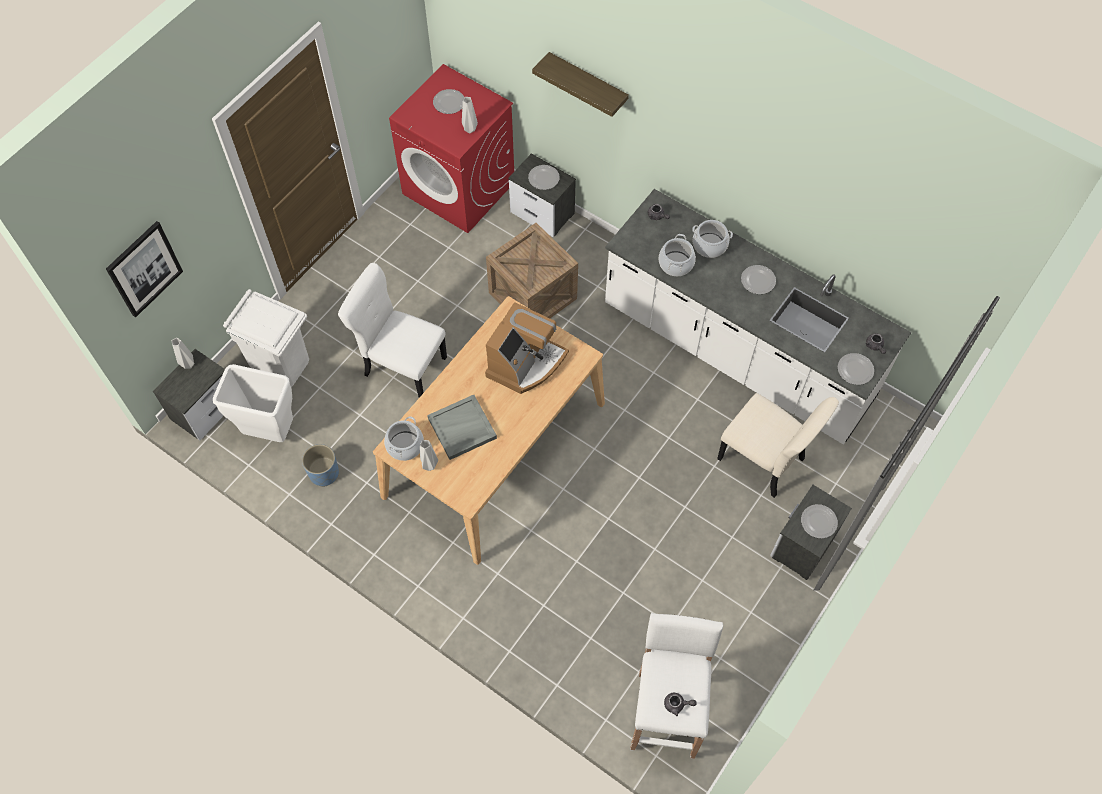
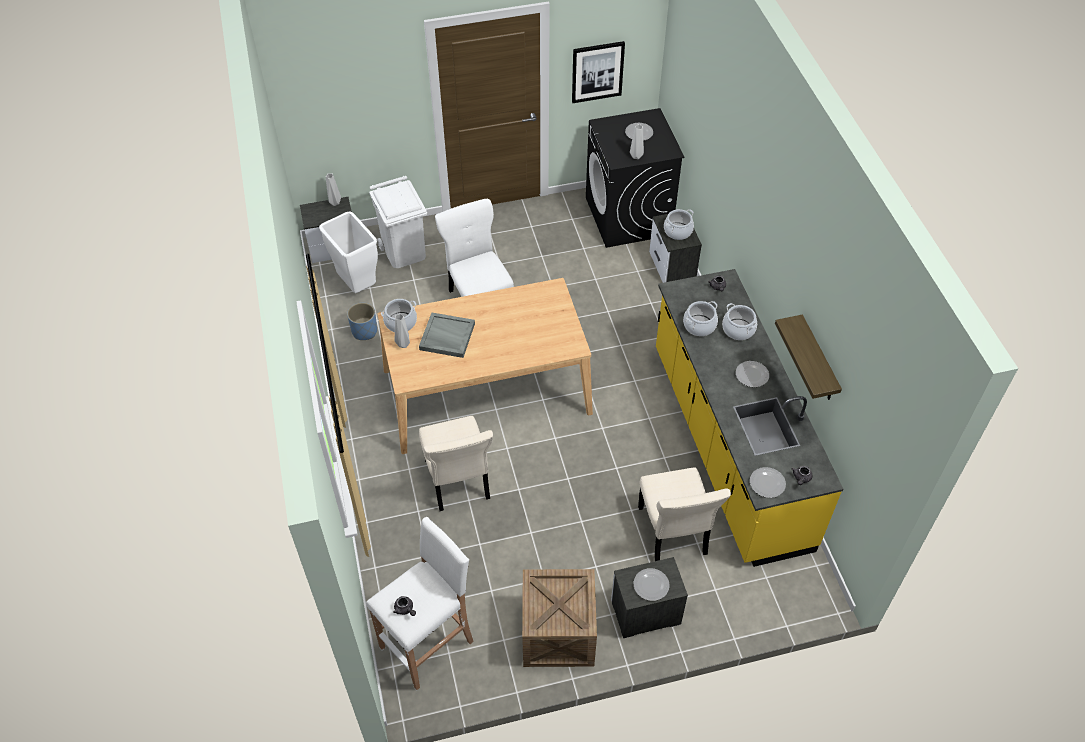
camera: 40 degrees right, 10 degrees down
(144, 269) = (326, 101): picture -> picture (597, 71)
(459, 188) = (628, 217): red washing machine -> black washing machine
(526, 363) = (531, 325): coffee machine -> none
(532, 295) = (611, 313): crate -> crate (558, 633)
(544, 178) = (678, 231): plate -> cooking pot
(551, 552) = (457, 481): none -> beige chair
(588, 84) = (722, 152): shelf -> shelf (818, 361)
(737, 352) = (728, 447): white counter -> yellow counter

